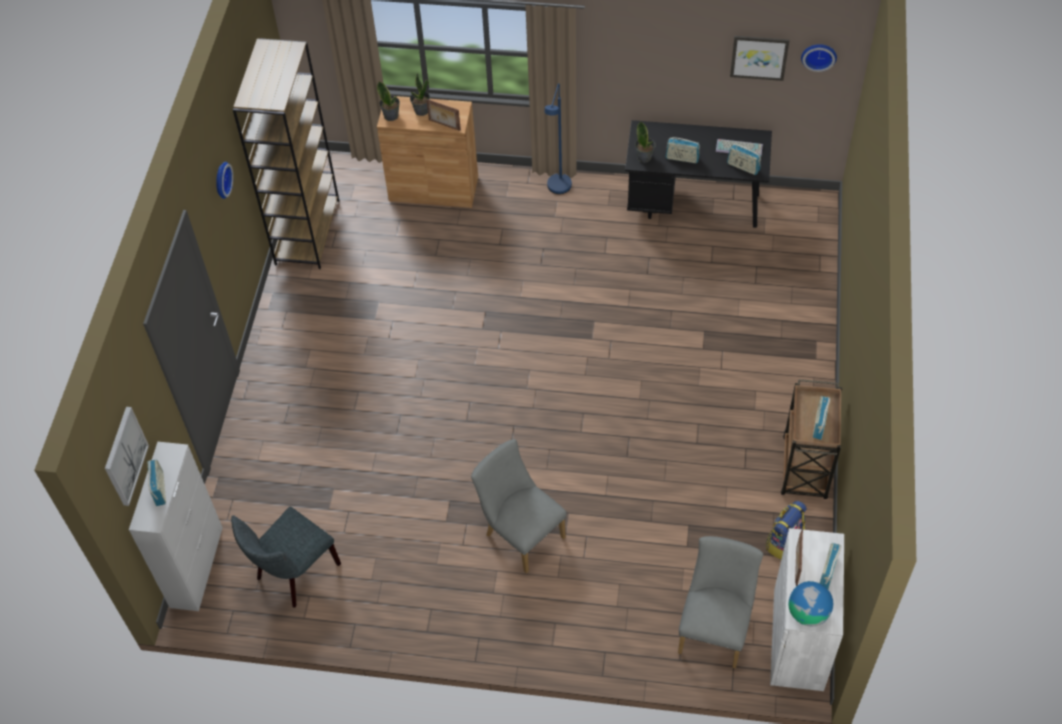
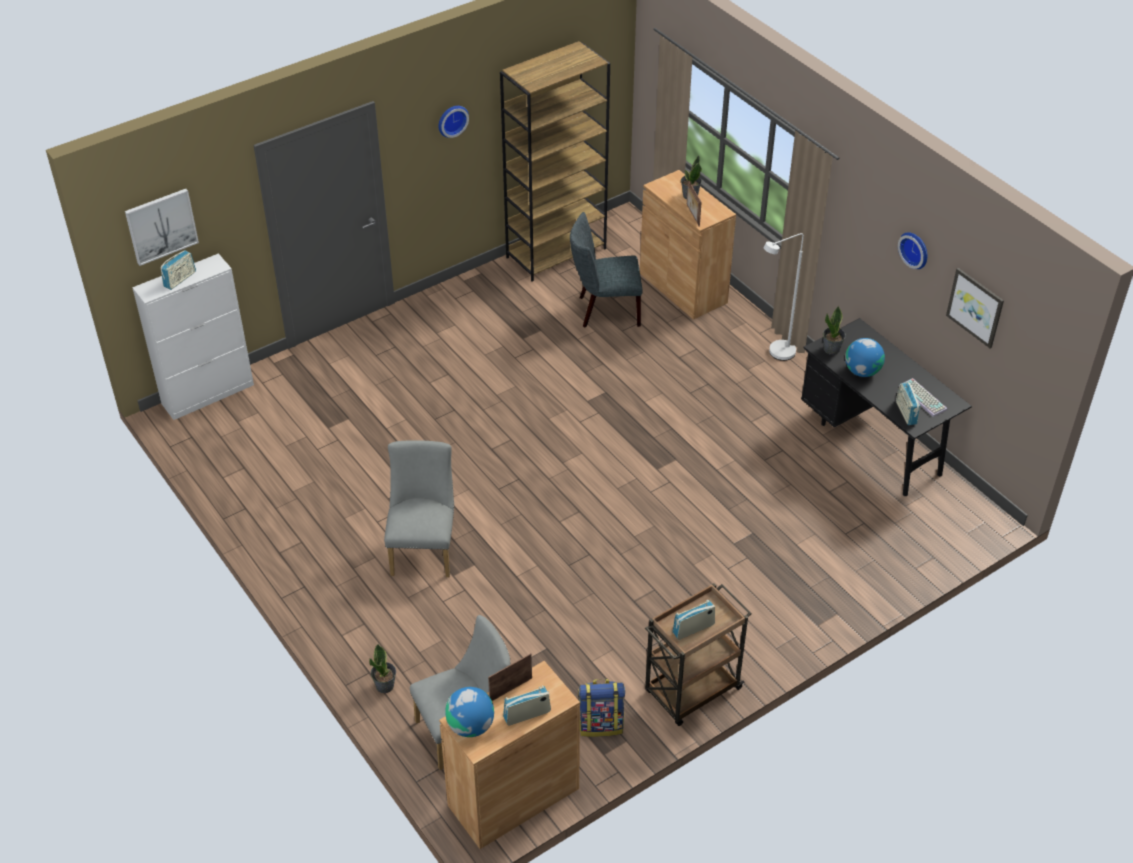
camera: 45 degrees right, 10 degrees down
(294, 574) = (254, 447): grey chair -> grey chair (604, 311)
(391, 115) = (664, 184): potted plant -> potted plant (385, 685)
(558, 190) = (776, 354): blue floor lamp -> white floor lamp
(682, 158) = (862, 371): radio -> globe
(798, 639) = (513, 797): white cabinet -> brown cabinet
(818, 55) = (1027, 337): wall clock -> wall clock (915, 249)

